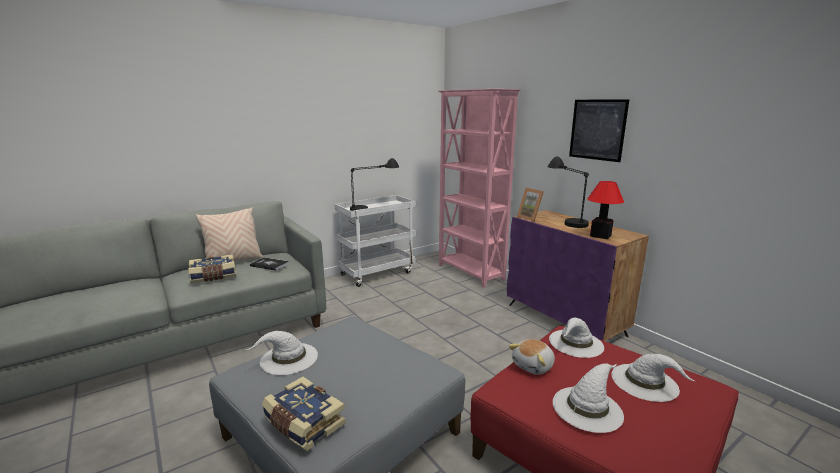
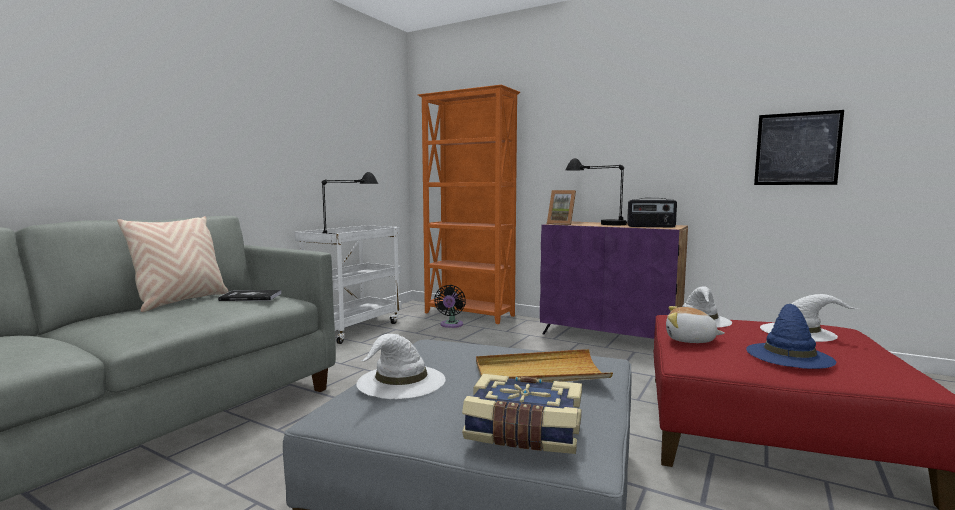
camera: 25 degrees left, 10 degrees down
(213, 276) = (167, 314): book -> none
(371, 374) = (539, 374): none -> beige tray
(447, 282) = (451, 325): none -> black fan
(470, 273) = (469, 314): pink bookcase -> orange bookcase
(534, 366) = (690, 340): plush toy -> plush toy turned 90 degrees clockwise
(587, 407) = (788, 355): white hat -> blue hat
(597, 129) = (617, 126): picture -> picture (797, 149)
(600, 235) = (651, 226): table lamp -> radio

